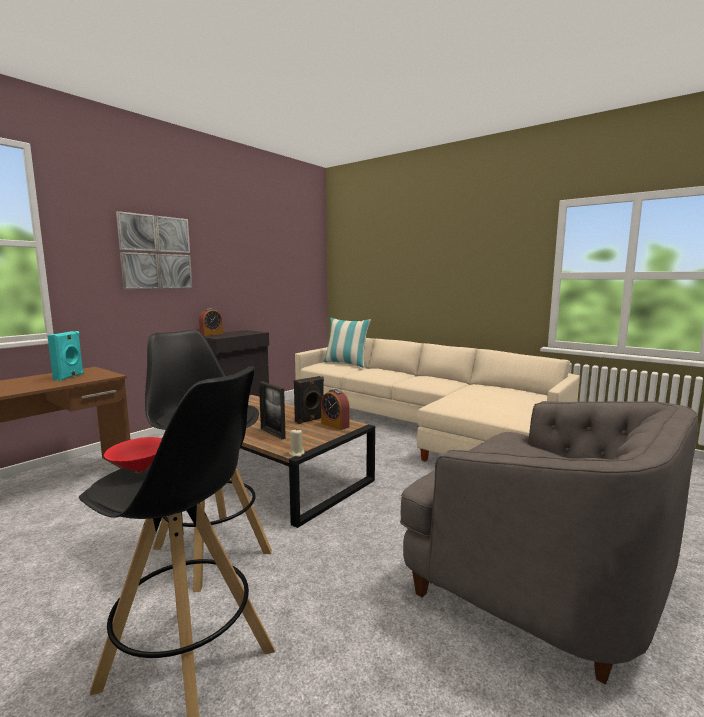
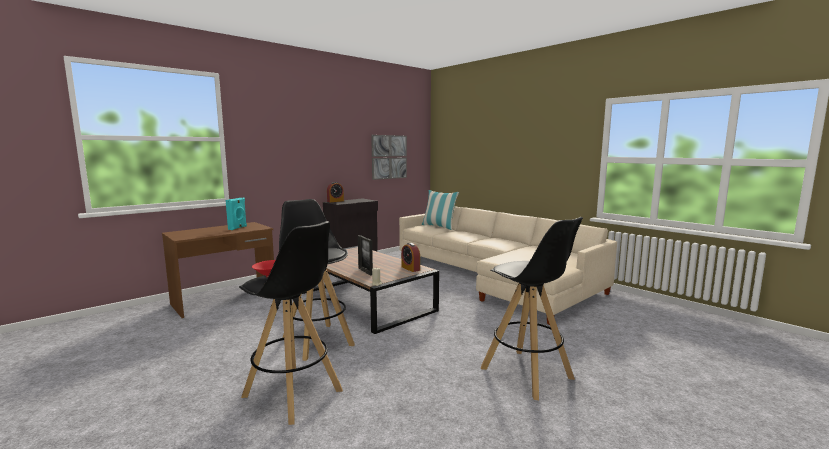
camera: 10 degrees right, 0 degrees up
(156, 252) = (297, 142): picture -> picture (389, 157)
(310, 420) = (394, 264): black speaker -> none
(540, 577) = (527, 374): grey armchair -> black stool

